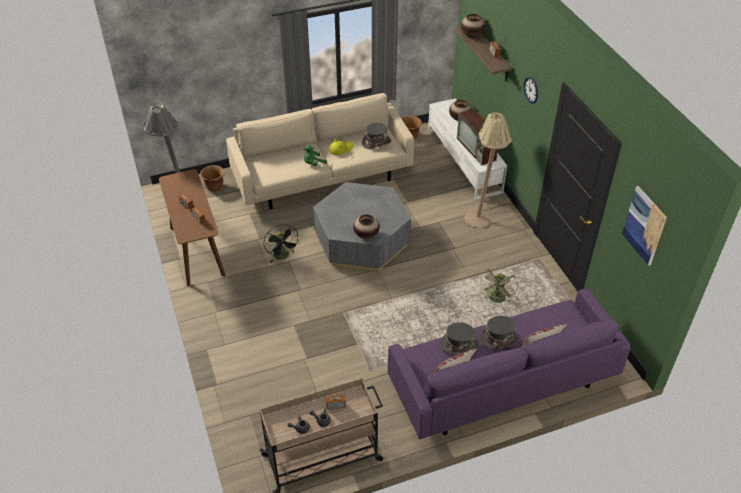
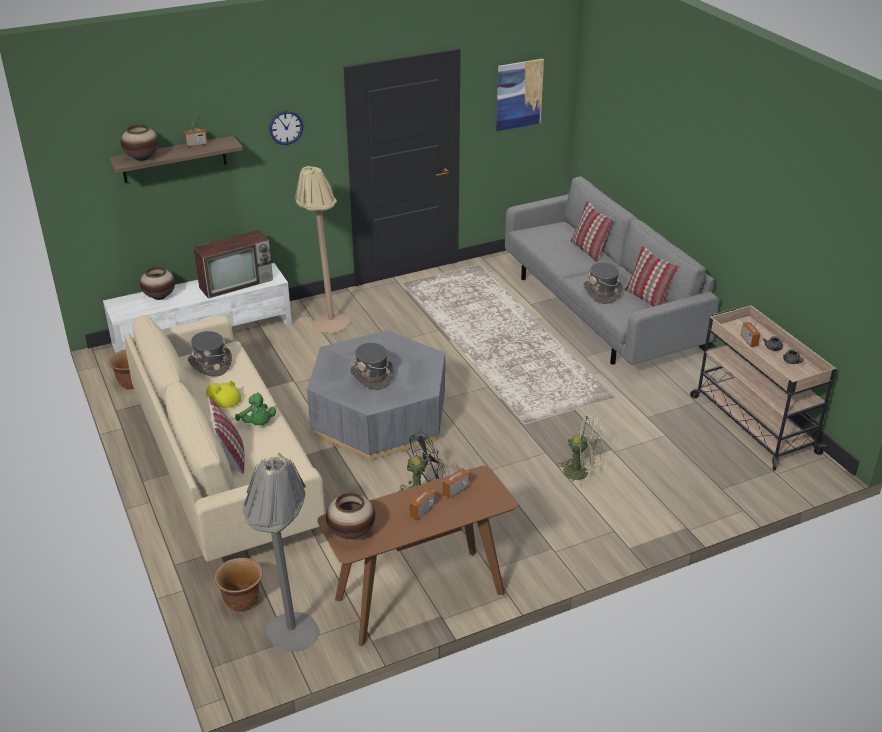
camera: 95 degrees left, 10 degrees down
(285, 154) = (230, 456): none -> pillow
(366, 235) = (426, 363): vase -> vase (351, 532)
(497, 300) = (476, 311): green fan -> green fan (581, 472)
(498, 339) = (583, 270): grey hat -> grey hat (372, 376)
(501, 382) = (598, 310): purple sofa -> grey sofa

